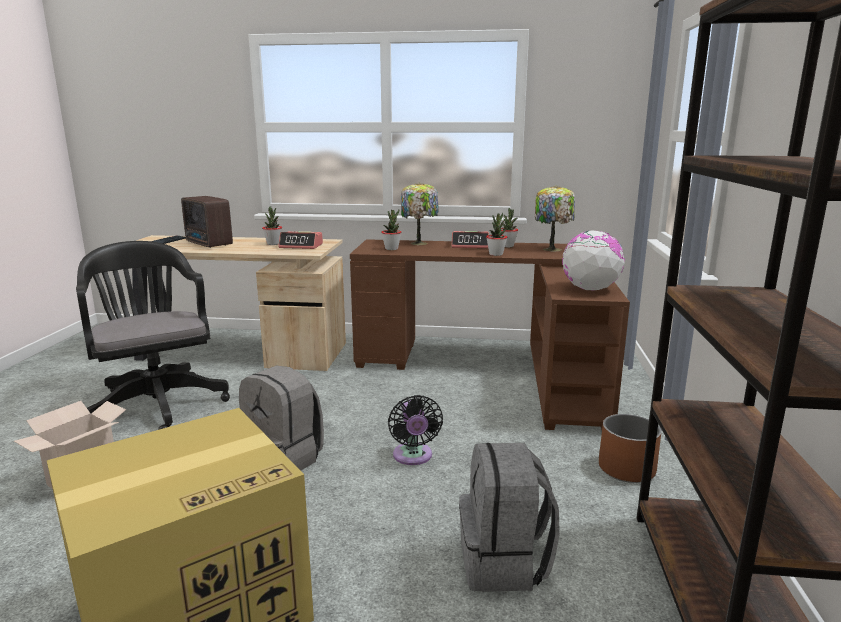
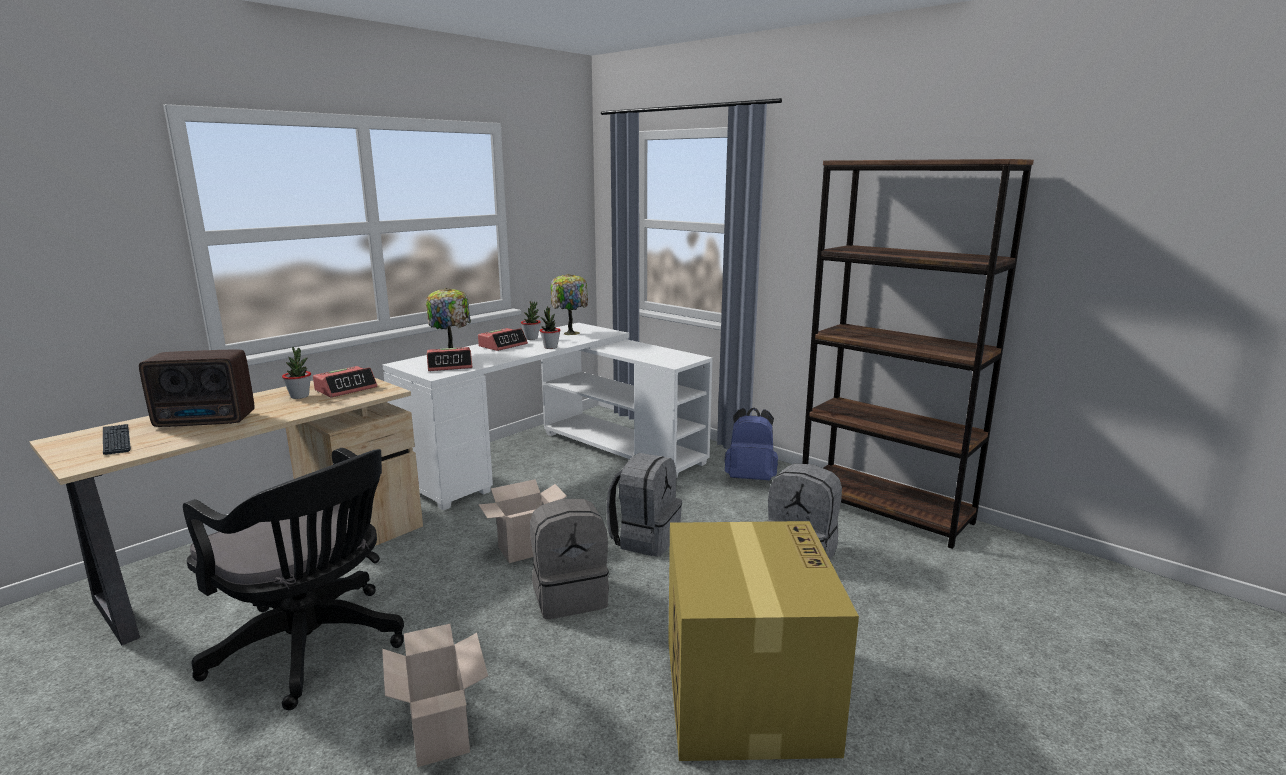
camera: 55 degrees left, 0 degrees up
(157, 403) = (314, 648): black office chair -> black office chair turned 150 degrees counterclockwise
(333, 415) = (525, 550): none -> cardboard box
(391, 249) = (450, 366): potted plant -> alarm clock
(413, 457) = (645, 538): black fan -> grey backpack
(495, 369) = (557, 459): brown desk -> white desk
(590, 289) = (671, 356): globe -> none
(627, 469) = (750, 478): brown planter -> blue backpack

